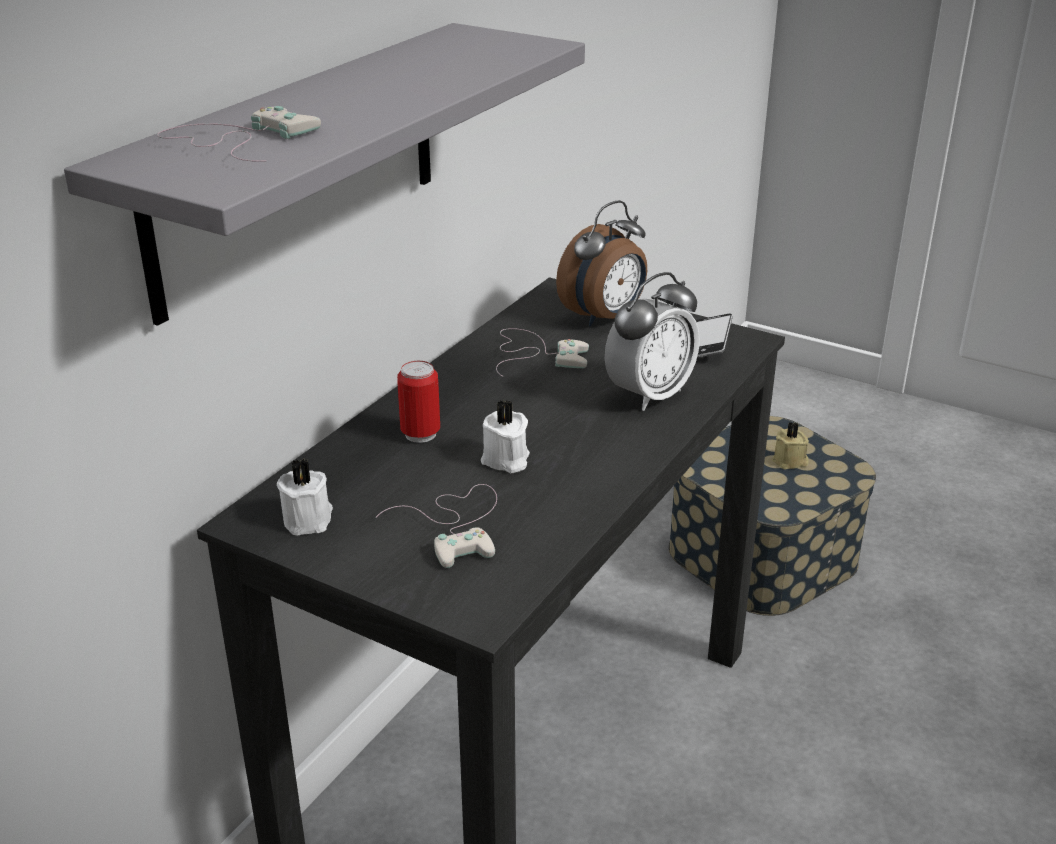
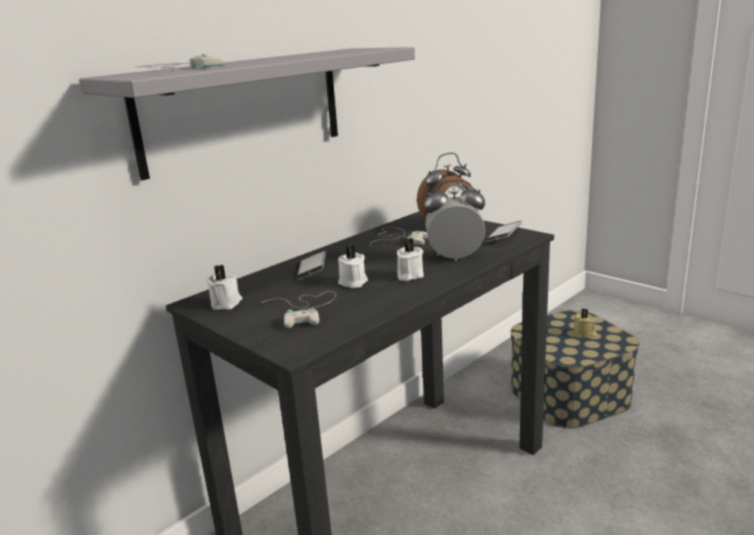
camera: 15 degrees right, 10 degrees down
(420, 434) = (312, 270): can -> phone
(592, 440) = (409, 275): none -> white candle
(649, 395) = (455, 257): alarm clock -> alarm clock turned 150 degrees counterclockwise

